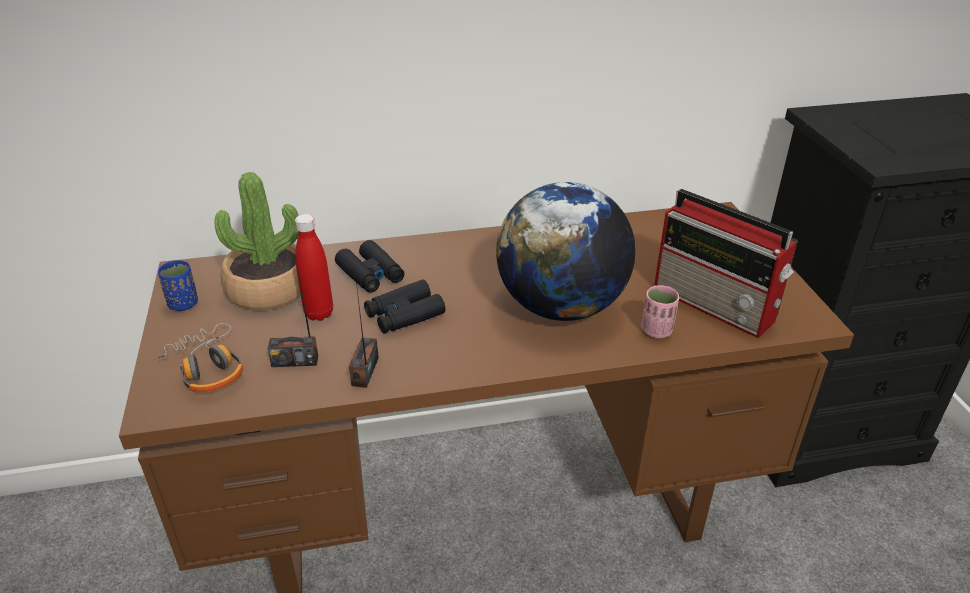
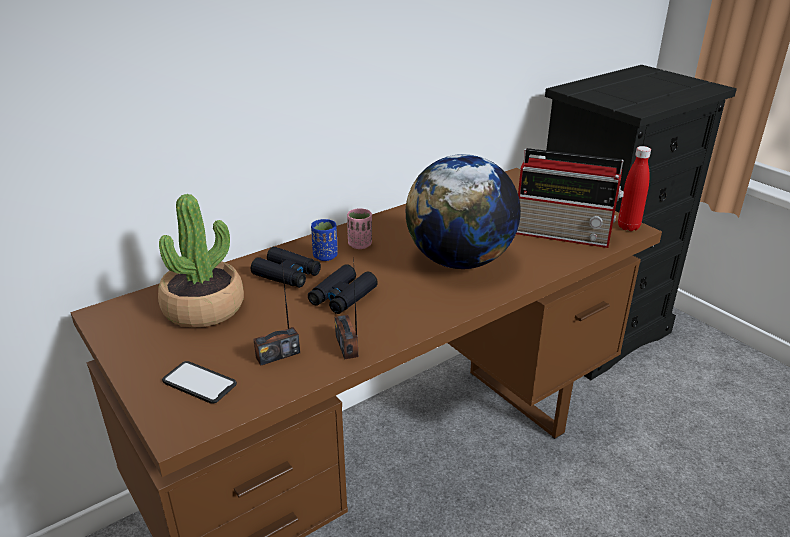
camera: 25 degrees left, 5 degrees down
(183, 304) = (128, 340): blue cup -> blue cup (325, 256)
(207, 368) = (199, 383): headphones -> phone
(319, 313) = (267, 314): red bottle -> red bottle (628, 227)
(656, 331) = (539, 260): pink cup -> pink cup (360, 244)

